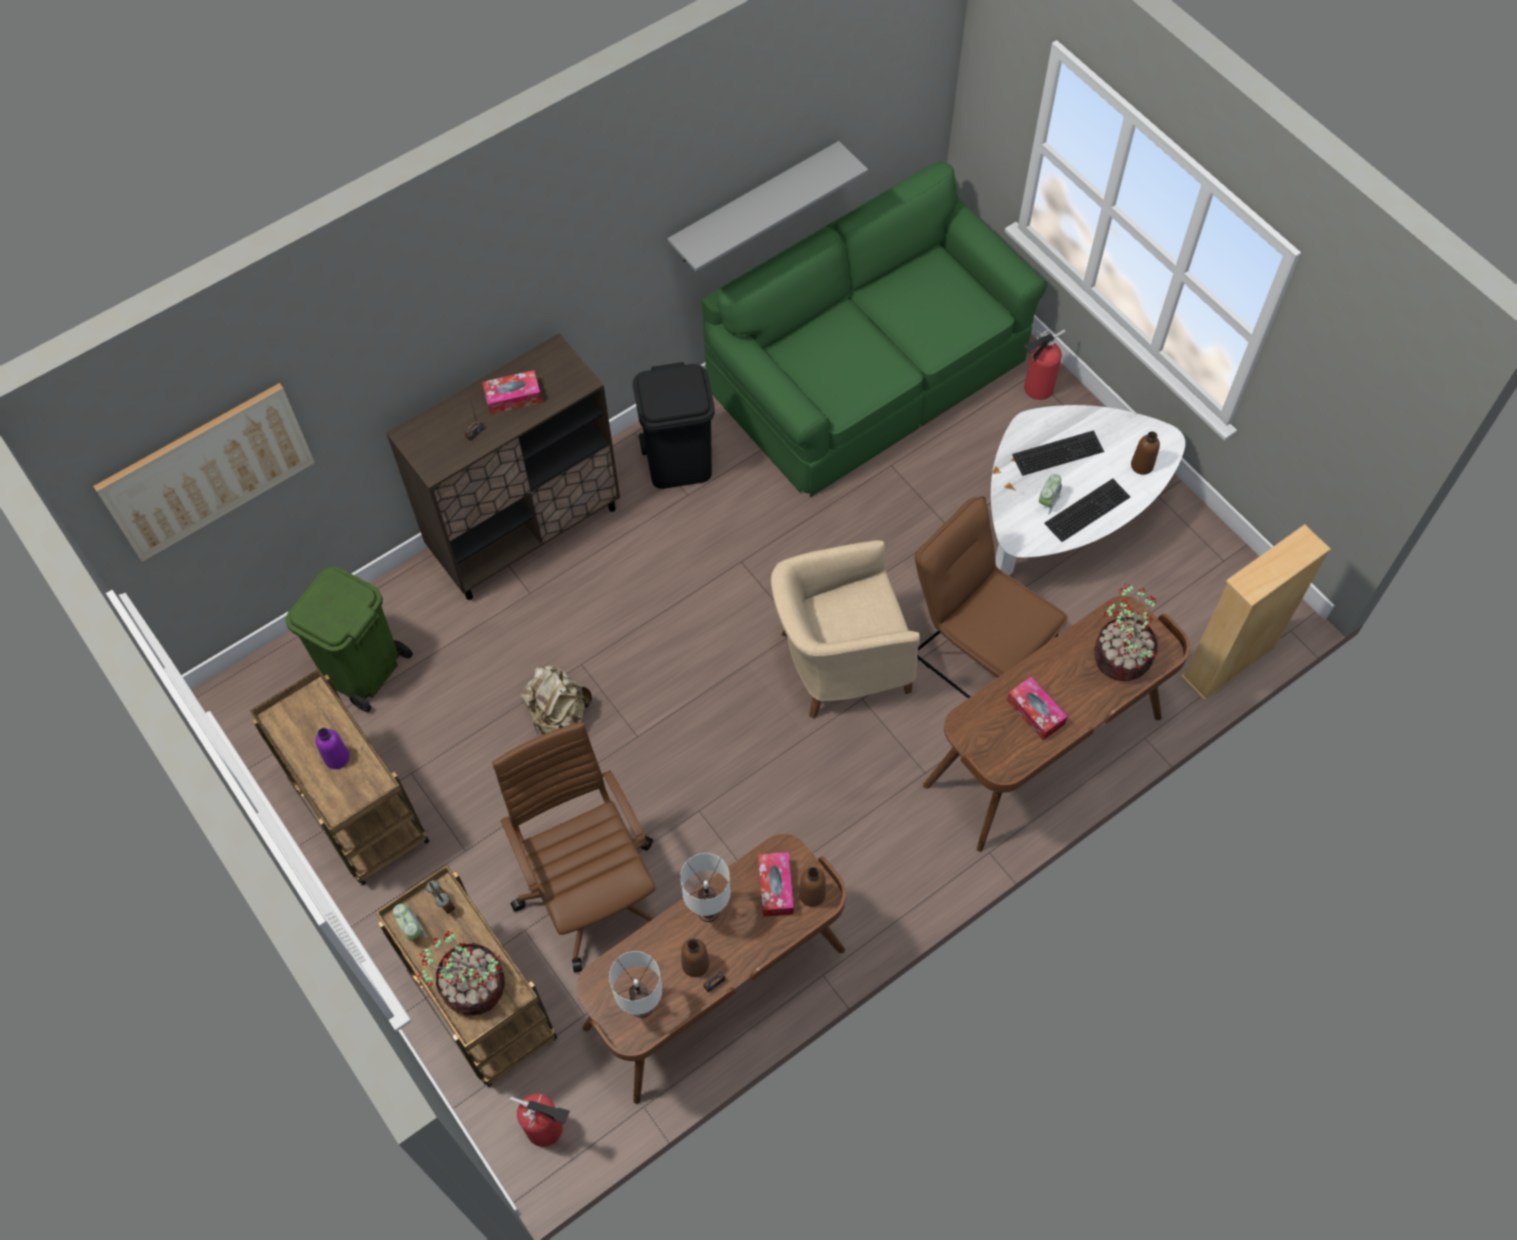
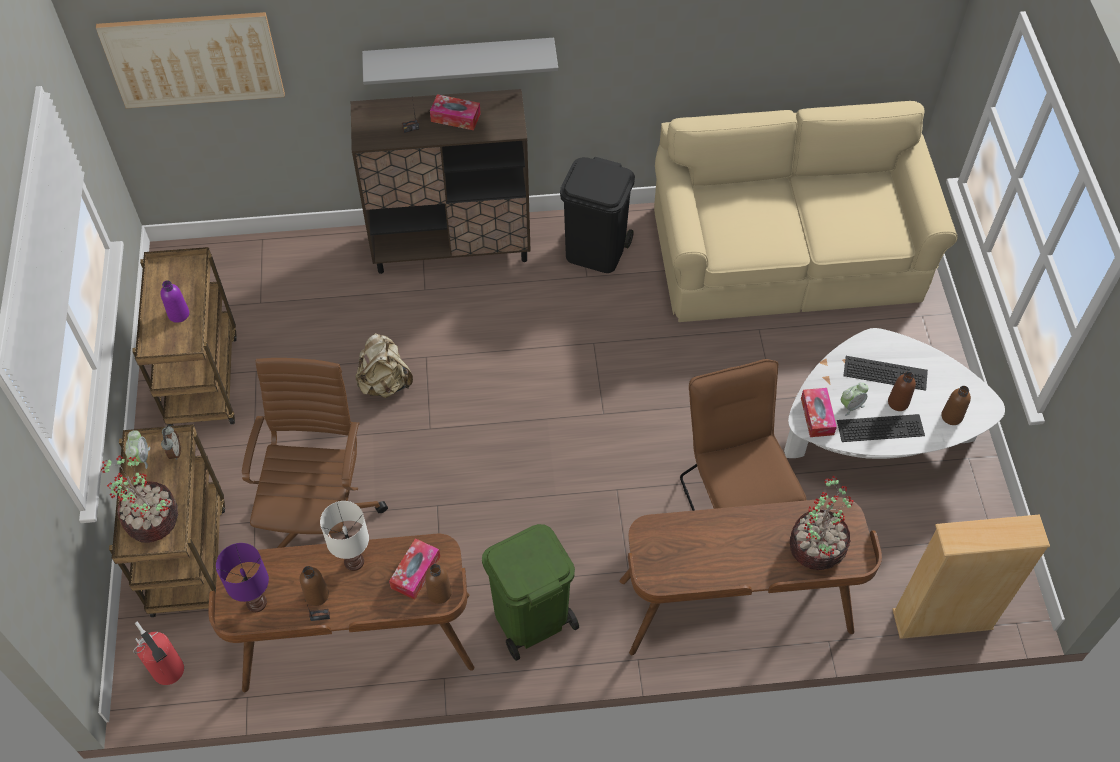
camera: 30 degrees right, 5 degrees down
(363, 670) = (274, 285): green trash can -> green trash can (530, 619)
(640, 1006) = (255, 602): white table lamp -> purple table lamp
(754, 204) = (730, 60): grey shelf -> grey shelf (459, 59)
(839, 662) = (617, 453): beige armchair -> none
(869, 372) = (788, 253): green sofa -> beige sofa
(1035, 389) = (917, 328): fire extinguisher -> none
(1035, 712) = (714, 552): tissue box -> tissue box (817, 416)
(1087, 476) = (898, 402): none -> brown bottle

